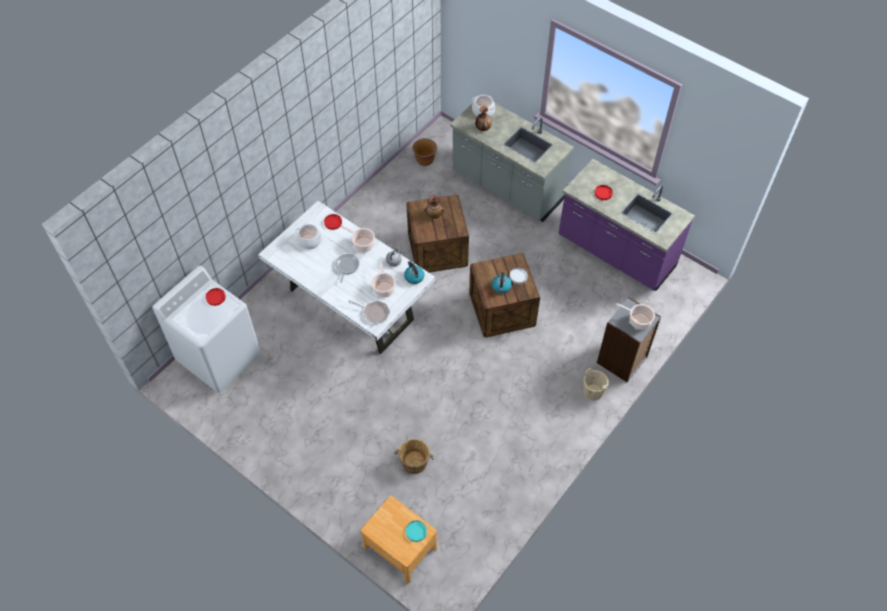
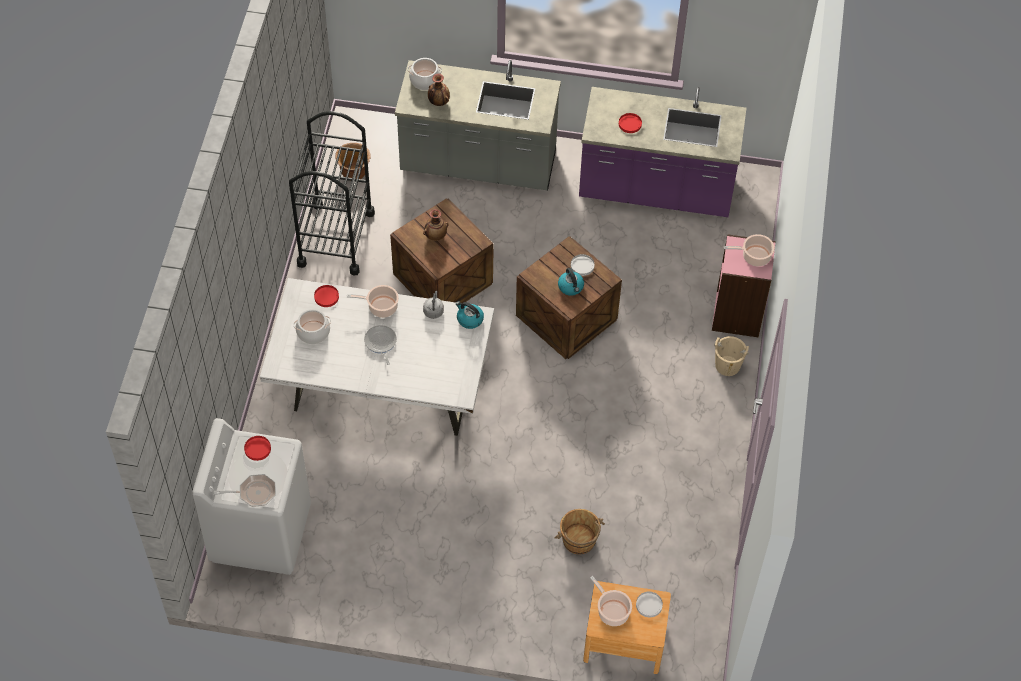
camera: 30 degrees left, 0 degrees up
(374, 313) = (451, 383): frying pan -> frying pan (254, 493)
(384, 288) = (443, 348): cooking pot -> cooking pot (612, 611)
(387, 195) = (336, 238): none -> black cart
(416, 531) = (648, 605): turquoise plate -> white plate
(622, 360) = (738, 314): grey bookcase -> pink bookcase

